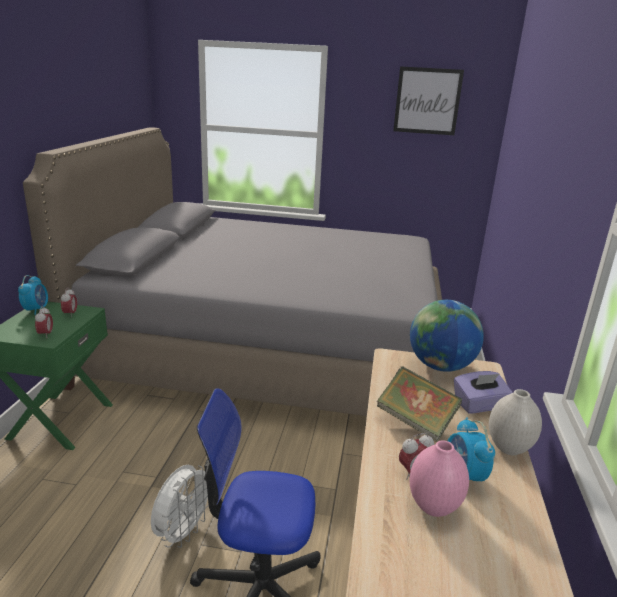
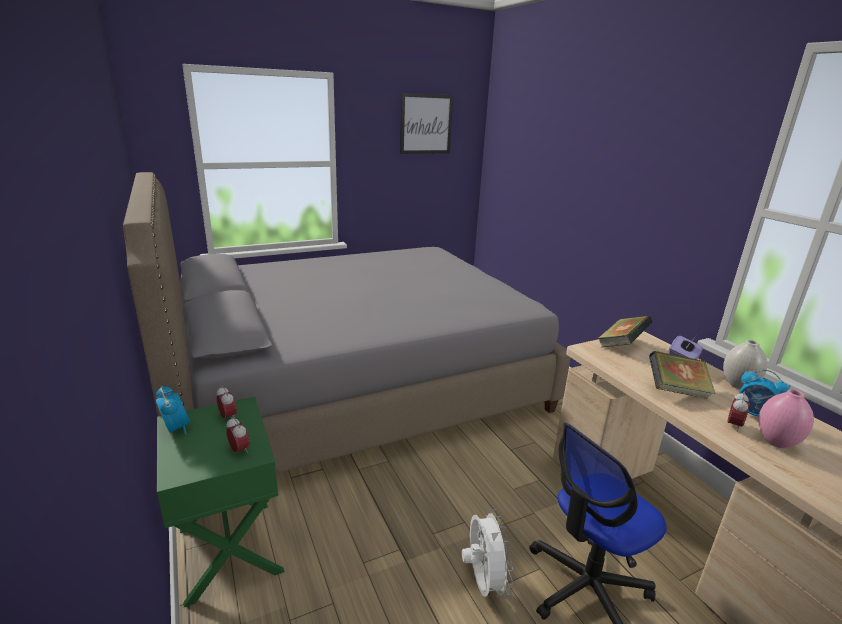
camera: 35 degrees left, 0 degrees up
(440, 366) = (621, 345): globe -> book

